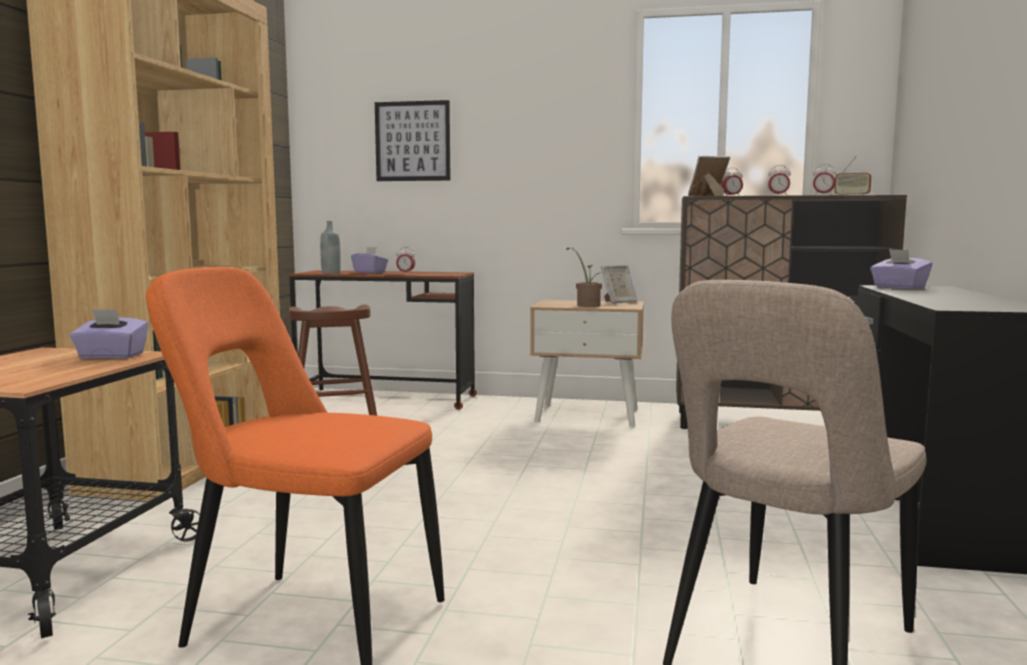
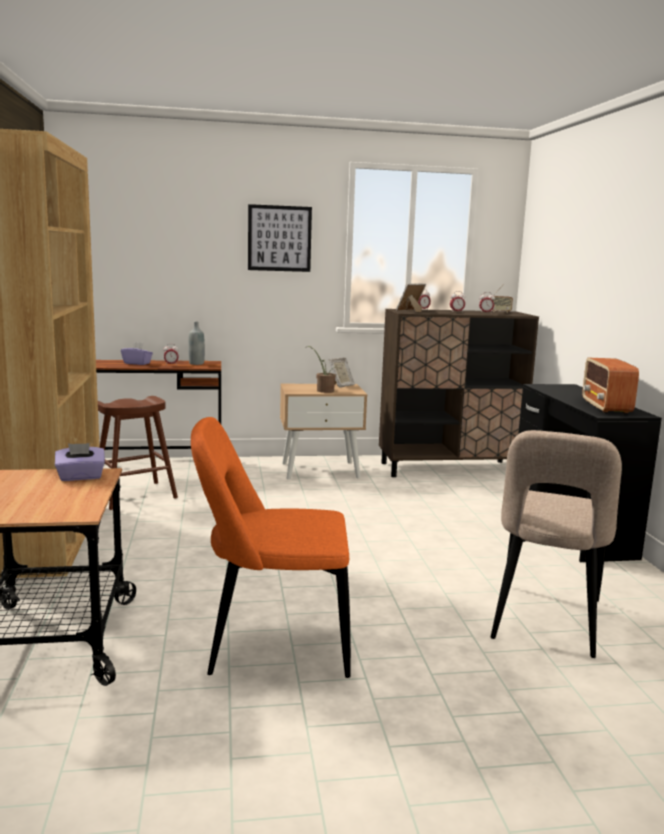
camera: 20 degrees left, 5 degrees up
(331, 273) = (105, 365): grey bottle -> grey bottle (196, 363)
(412, 141) = (167, 252): picture -> picture (279, 238)
(898, 287) = (549, 387): purple tissue box -> none
(971, 302) = (606, 407): none -> radio

